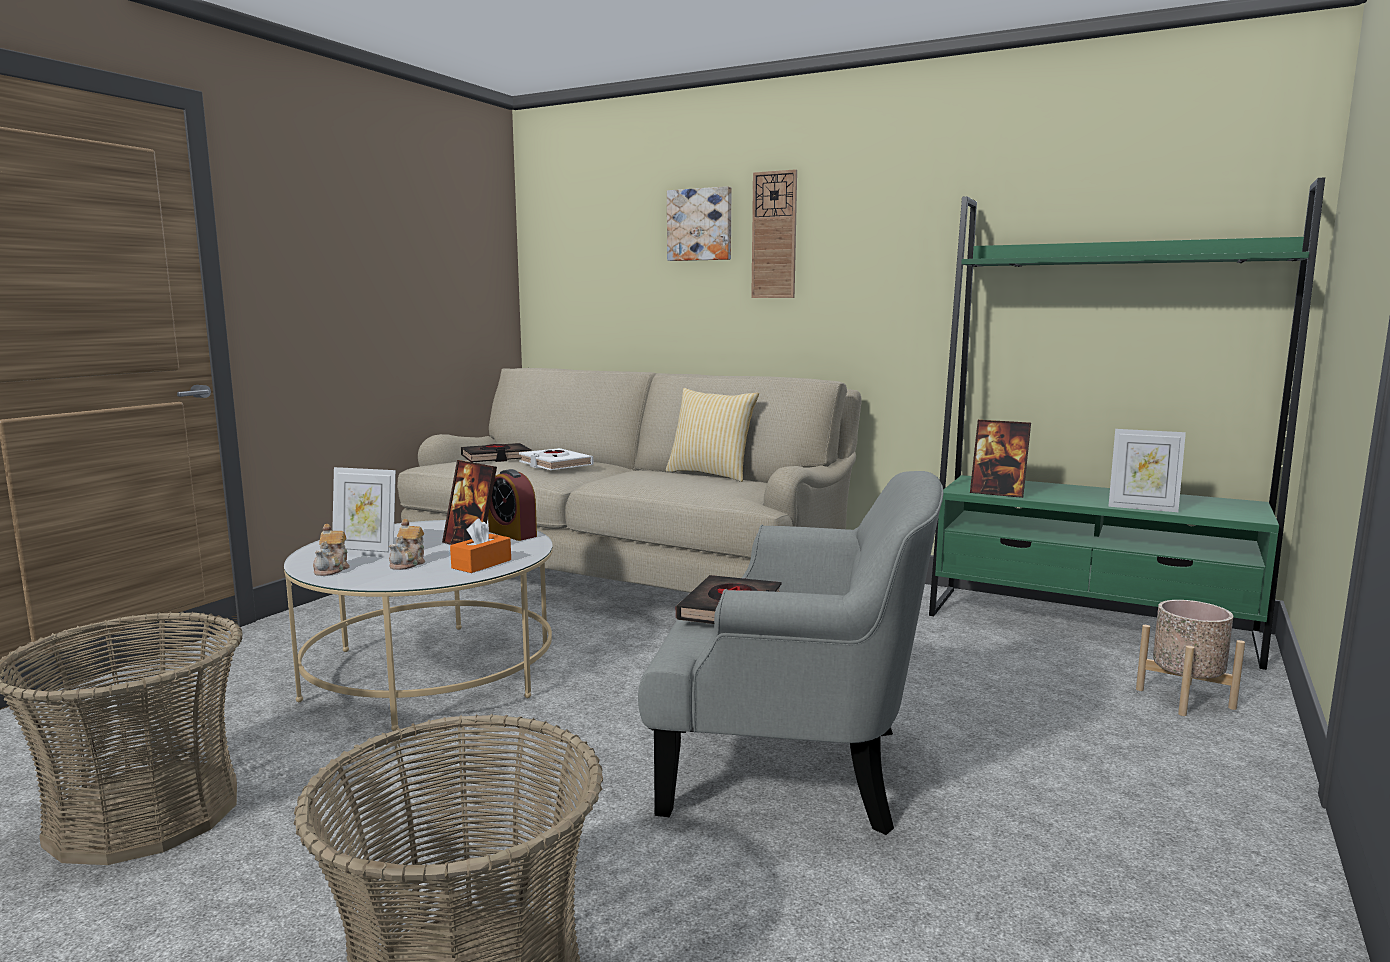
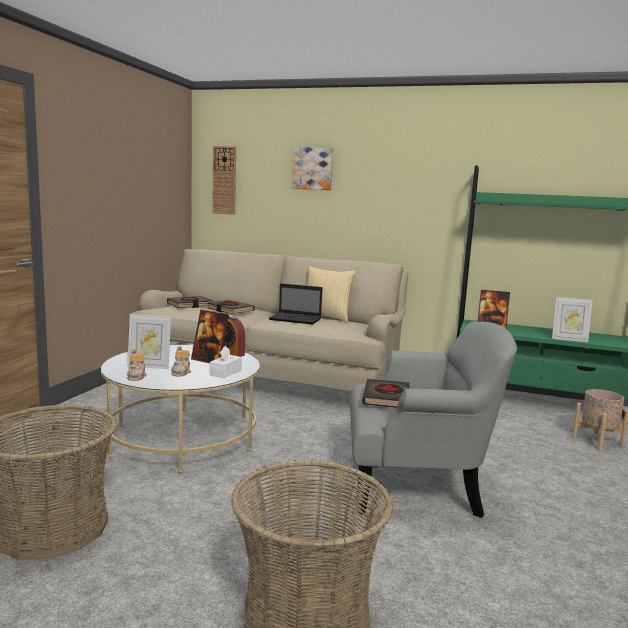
camera: 10 degrees left, 0 degrees up
(481, 564) = (225, 372): orange tissue box -> white tissue box
(555, 464) = (230, 310): white book -> black book
(654, 478) = (296, 319): none -> laptop
(774, 235) = (358, 178): wall clock -> wall clock (224, 180)

